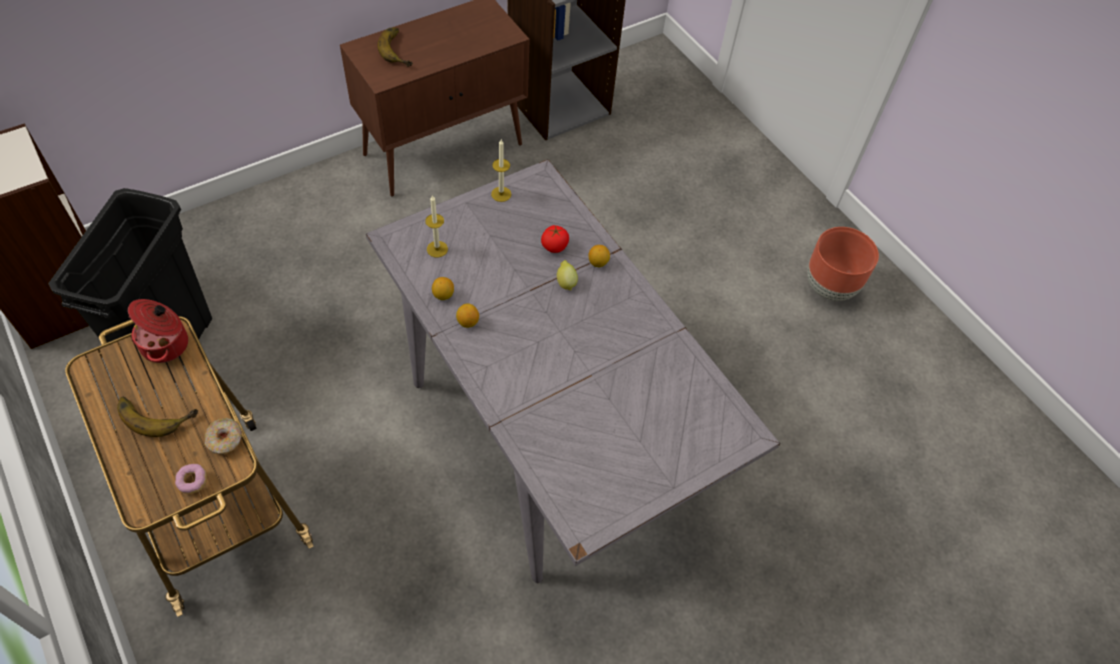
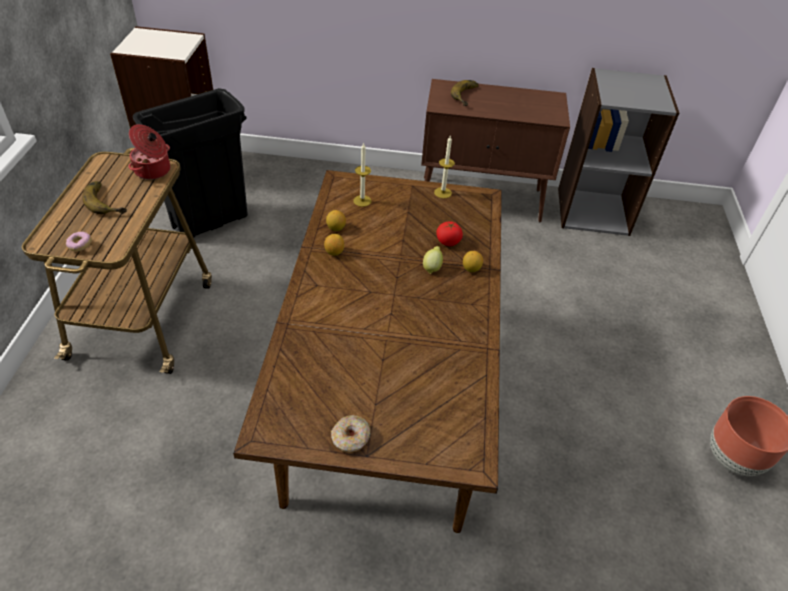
camera: 40 degrees right, 10 degrees down
(225, 440) = (122, 235): donut -> donut (351, 438)
(550, 437) = (385, 415): grey dining table -> brown dining table

